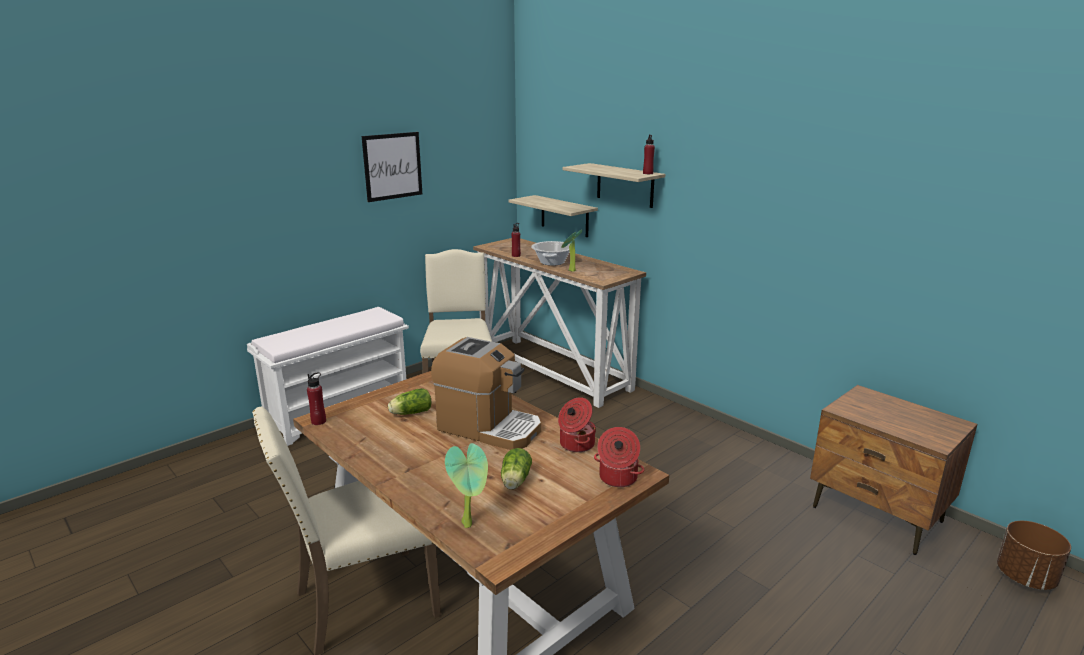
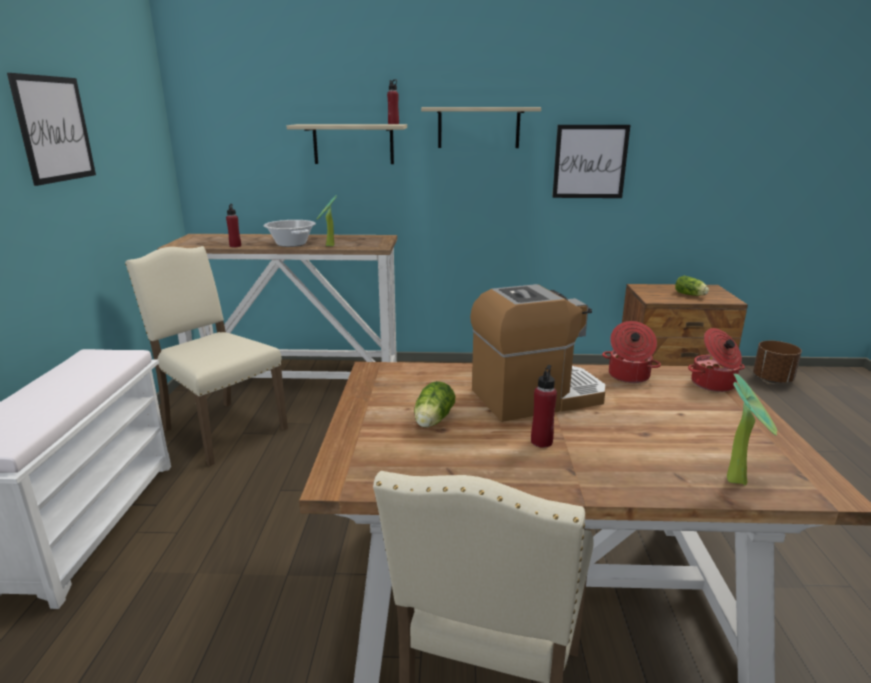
camera: 45 degrees left, 0 degrees up
(318, 421) = (346, 483): red bottle -> red bottle (541, 441)
(515, 482) = (670, 426): lettuce -> lettuce (691, 295)
(564, 216) = (266, 194): shelf -> shelf (478, 127)
(830, 238) = (590, 162): none -> picture

